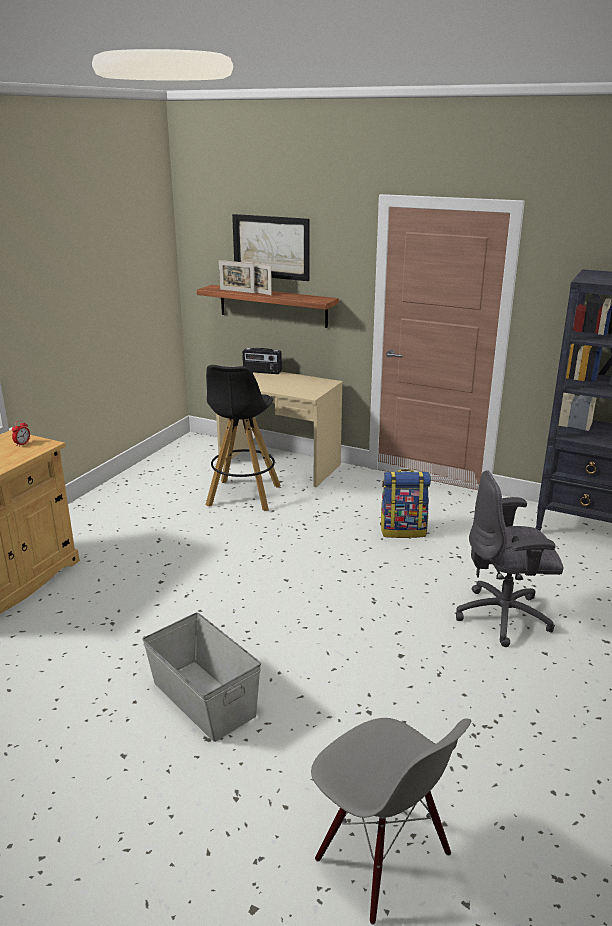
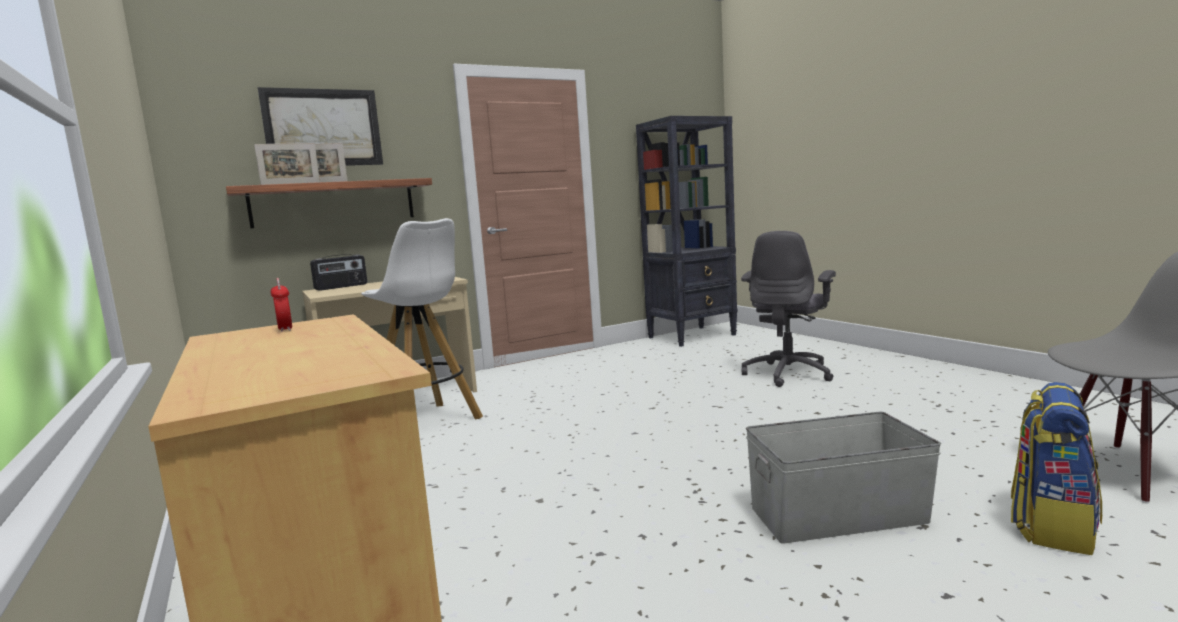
camera: 55 degrees left, 15 degrees down
(243, 496) = (427, 423): black stool -> white stool
(403, 530) = (615, 377): backpack -> backpack (1051, 526)

